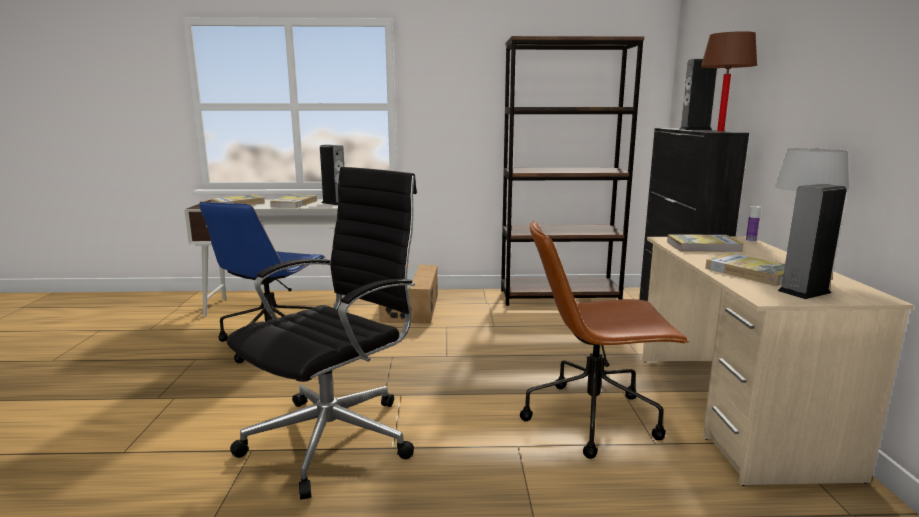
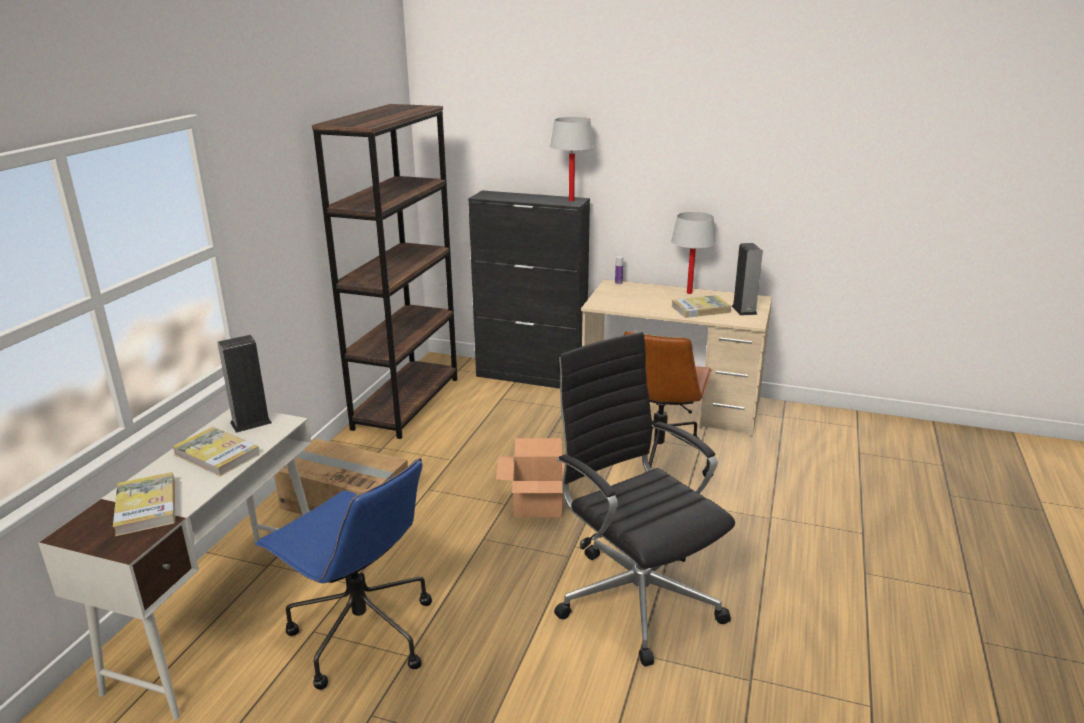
camera: 70 degrees left, 10 degrees up
(457, 369) = (539, 503): none -> cardboard box
(695, 129) = (526, 198): speaker -> none
(703, 247) = (627, 301): book -> none
(720, 131) = (571, 200): brown table lamp -> white table lamp

